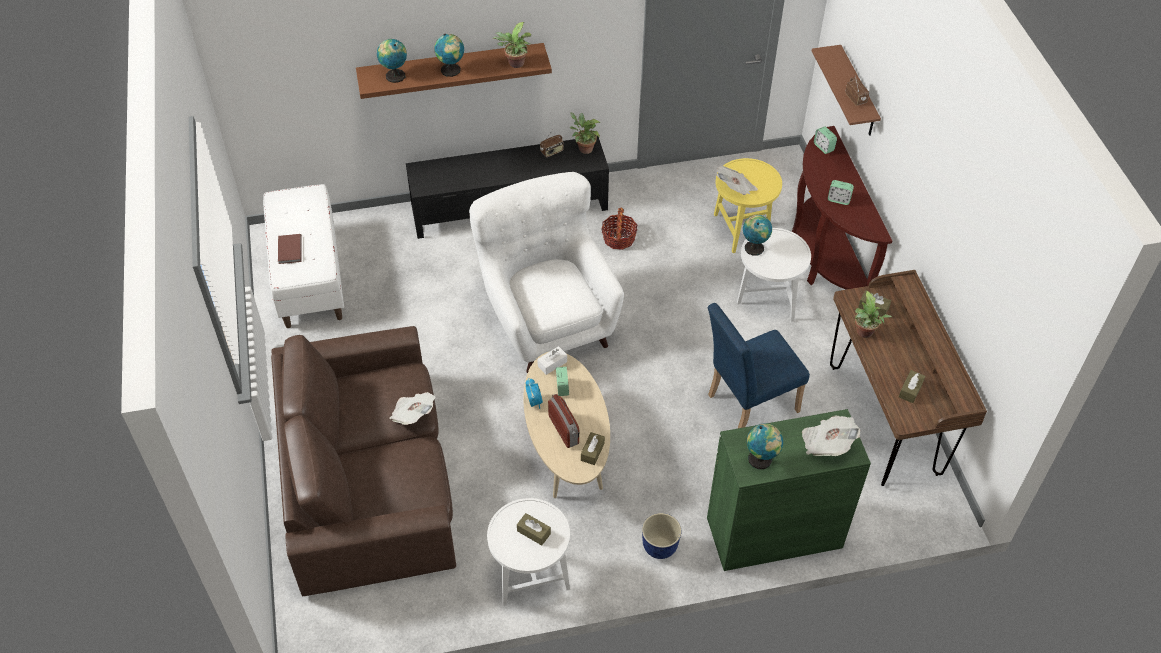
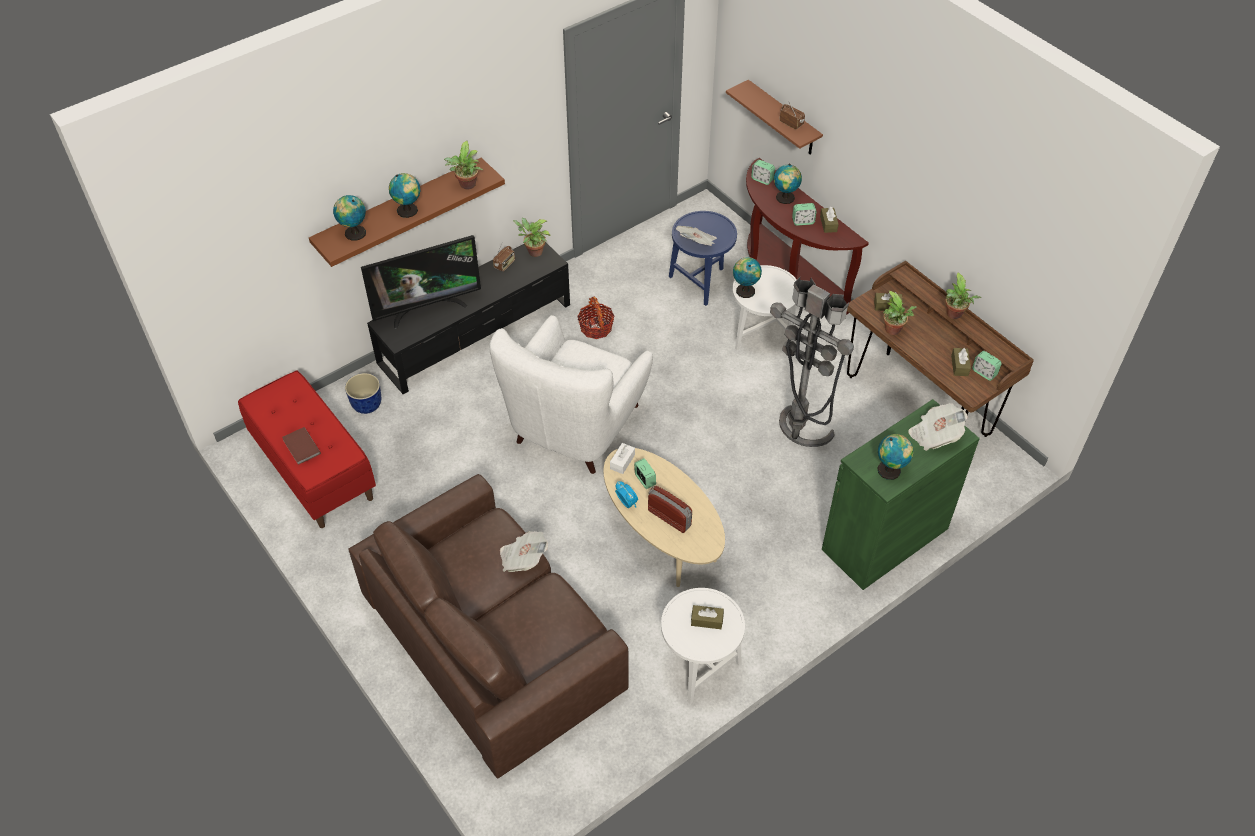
camera: 25 degrees left, 0 degrees up
(308, 276) = (313, 470): white bench -> red bench
(462, 168) = (427, 308): none -> television
(547, 321) = (575, 427): white armchair -> white armchair turned 105 degrees counterclockwise
(592, 452) = (707, 527): brown tissue box -> brown tissue box (828, 224)
(659, 547) = (796, 592): planter -> planter (366, 405)
(741, 229) = (701, 282): yellow side table -> blue side table
(747, 405) = (797, 436): blue chair -> grey floor lamp
(835, 172) = (785, 198): none -> globe
(932, 339) = (954, 315): none -> potted plant
(932, 406) = (984, 372): none -> alarm clock

